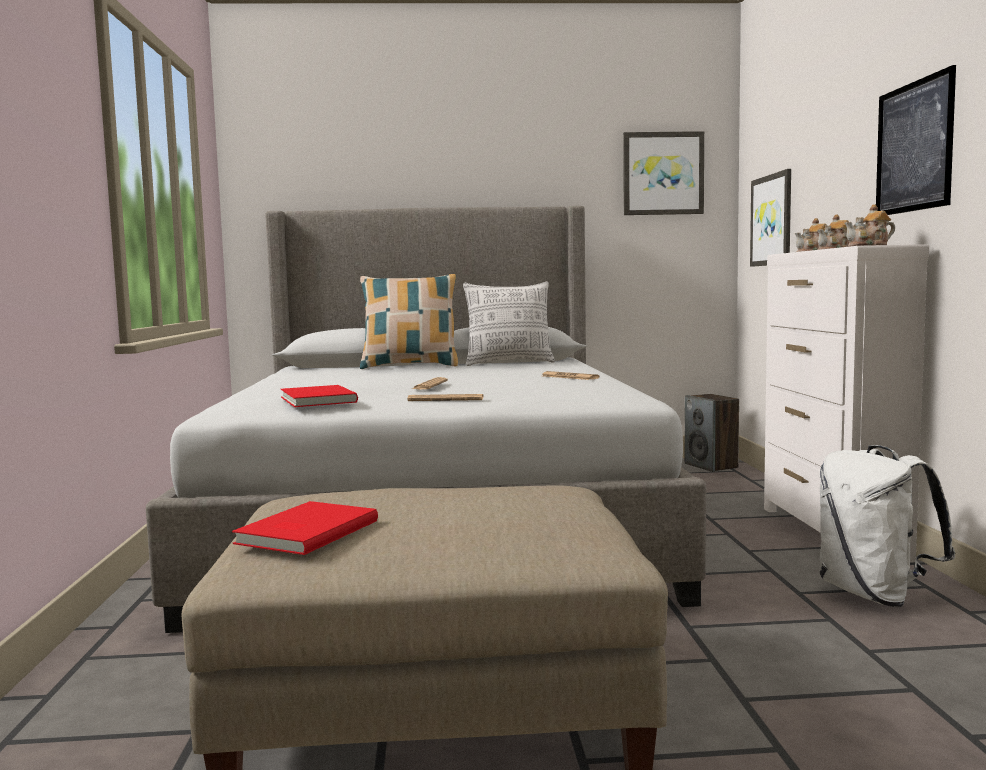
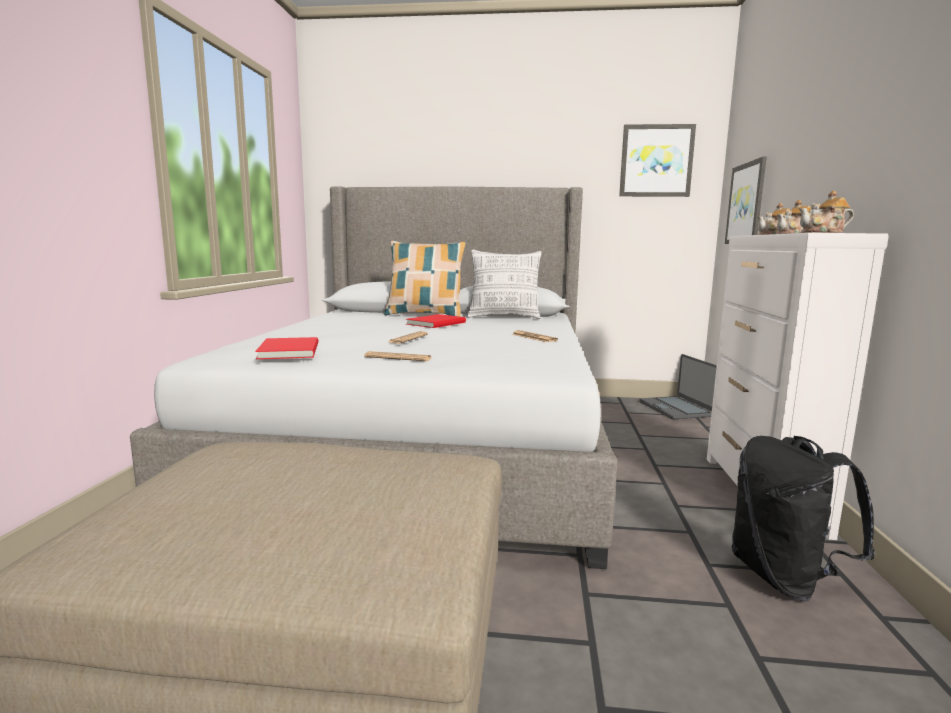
camera: 10 degrees right, 5 degrees up
(304, 532) = (164, 502): red book -> red book (434, 323)
(711, 466) = (676, 409): speaker -> laptop
(875, 595) = (784, 578): white backpack -> black backpack
(914, 147) = (885, 131): picture -> none

